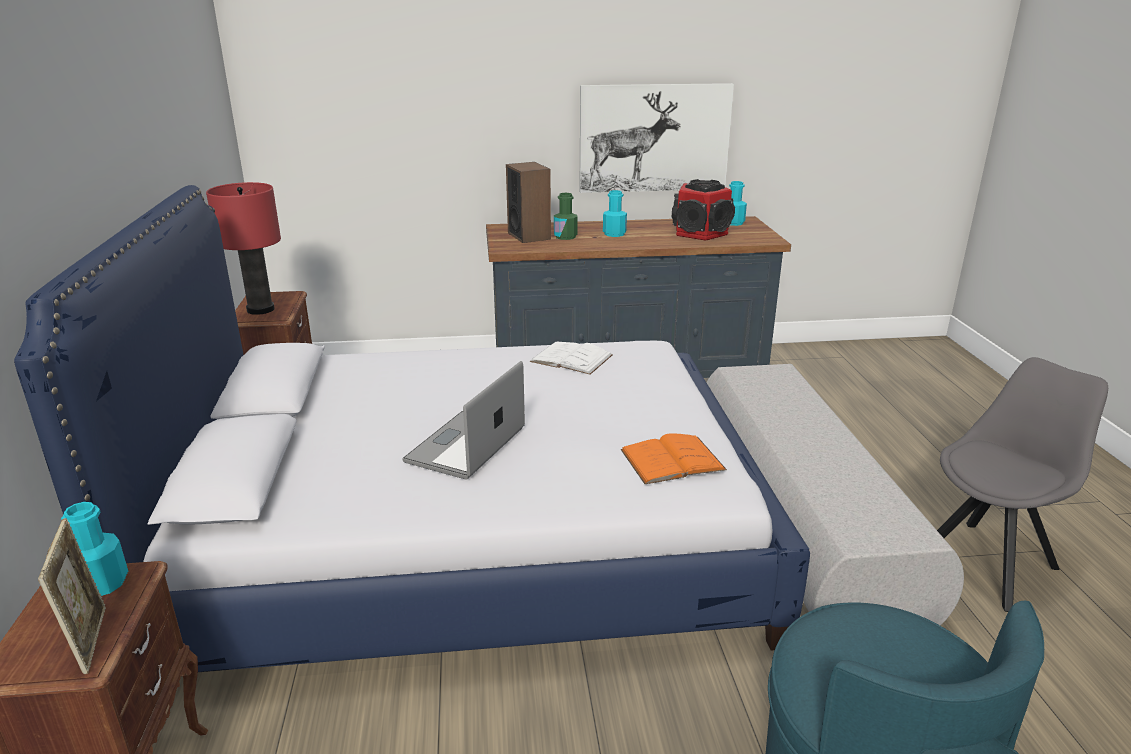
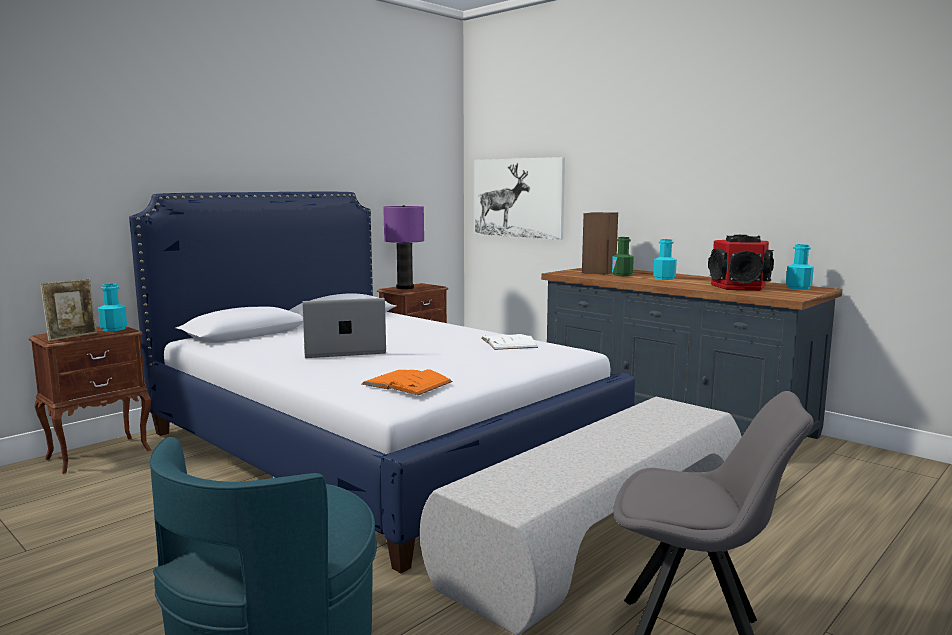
camera: 50 degrees right, 15 degrees down
(261, 309) = (405, 288): red table lamp -> purple table lamp
(654, 138) = (736, 201): picture -> picture (518, 198)

